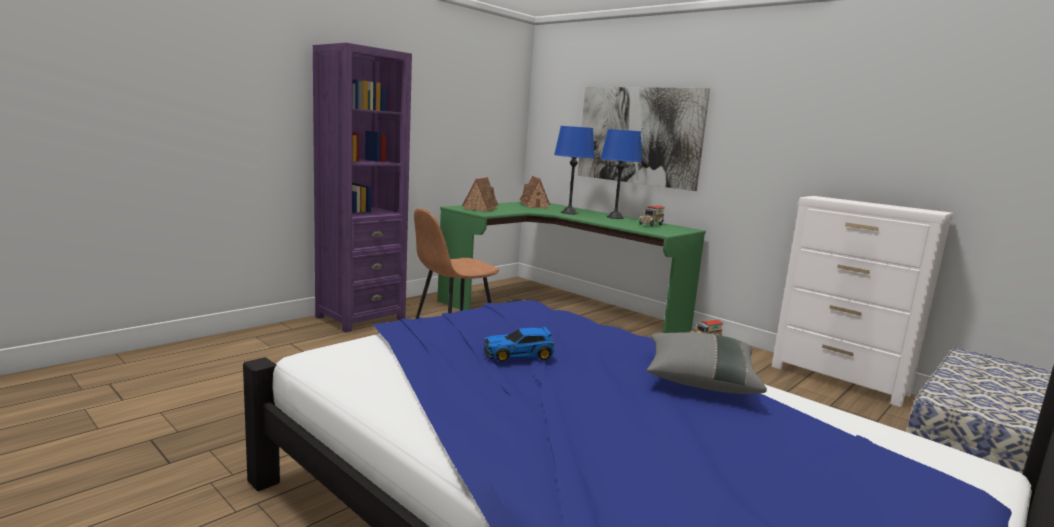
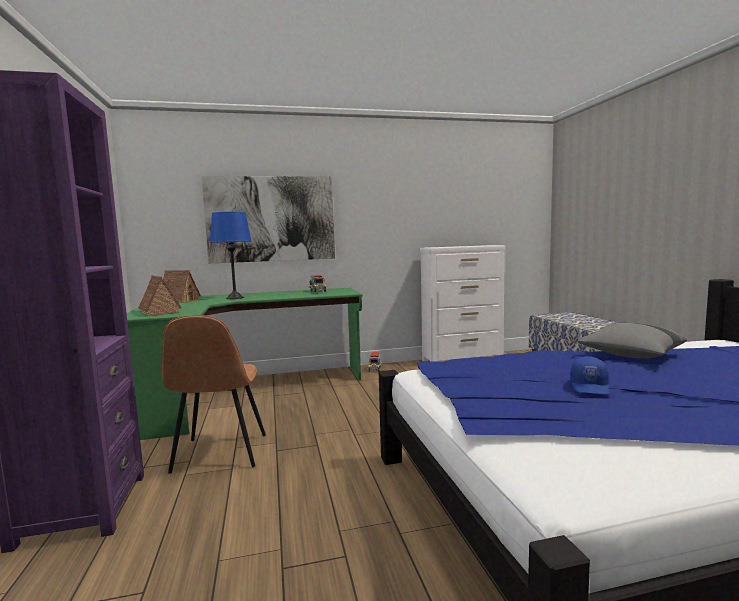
camera: 55 degrees left, 5 degrees down
(519, 354) = (590, 387): toy car -> blue cap
(615, 217) = (274, 293): blue table lamp -> none

